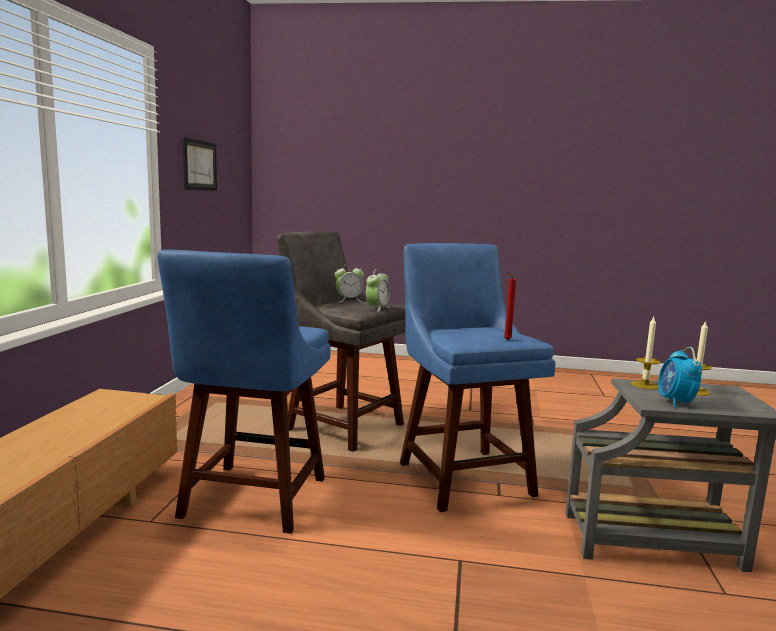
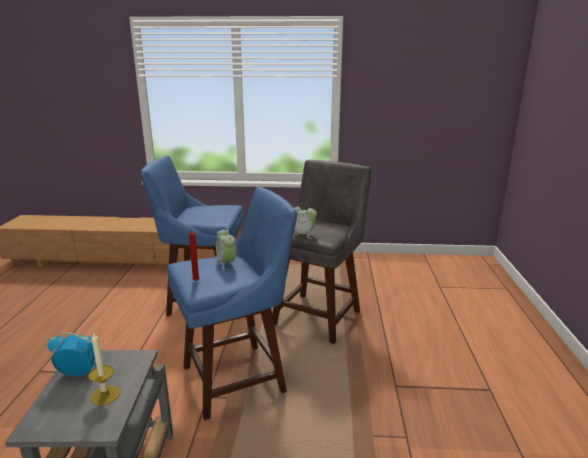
camera: 85 degrees right, 10 degrees up
(199, 165) = (404, 96): picture -> none
(348, 300) = (334, 225): alarm clock -> alarm clock (226, 263)
(645, 385) = (131, 365): candle -> none

